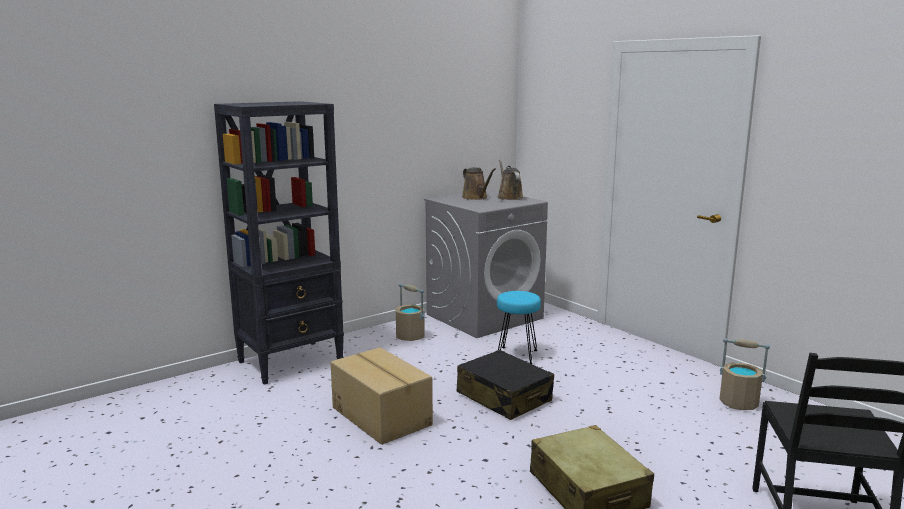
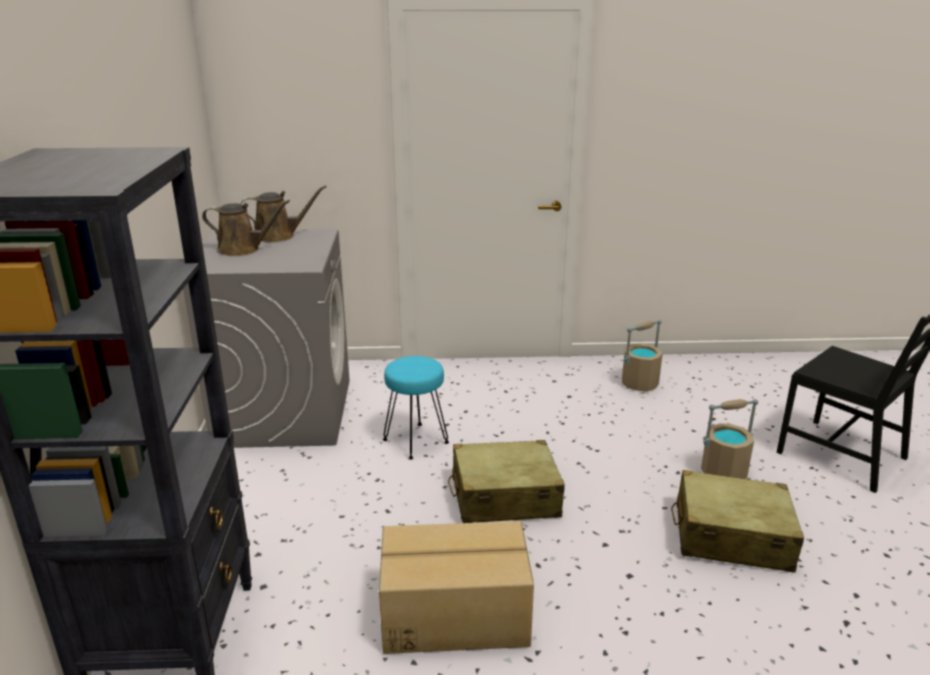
camera: 55 degrees left, 10 degrees up
(410, 336) = (257, 490): beige bucket -> beige bucket (723, 472)
(504, 397) = (504, 497): black suitcase -> beige suitcase
(509, 197) = (279, 236): brown watering can -> brown watering can turned 150 degrees clockwise

